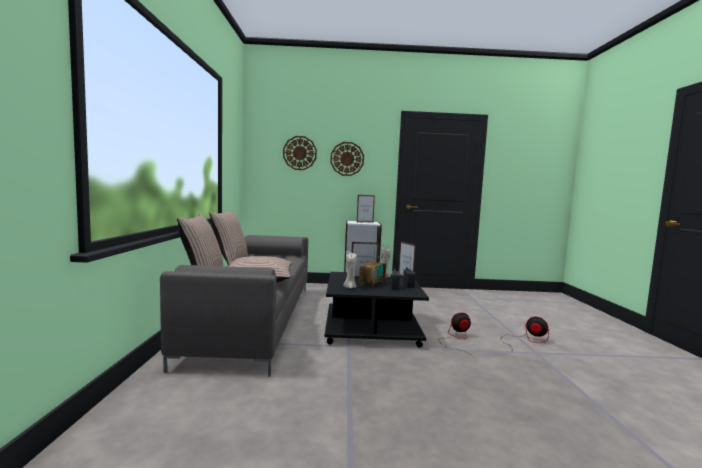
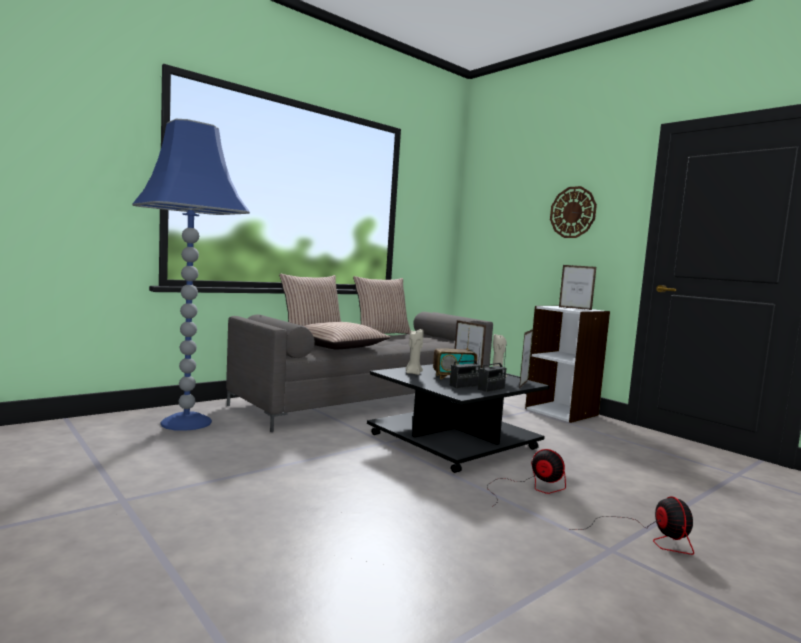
camera: 50 degrees right, 0 degrees up
(176, 408) = (187, 422): none -> blue floor lamp
(299, 153) = (515, 208): wall clock -> none

